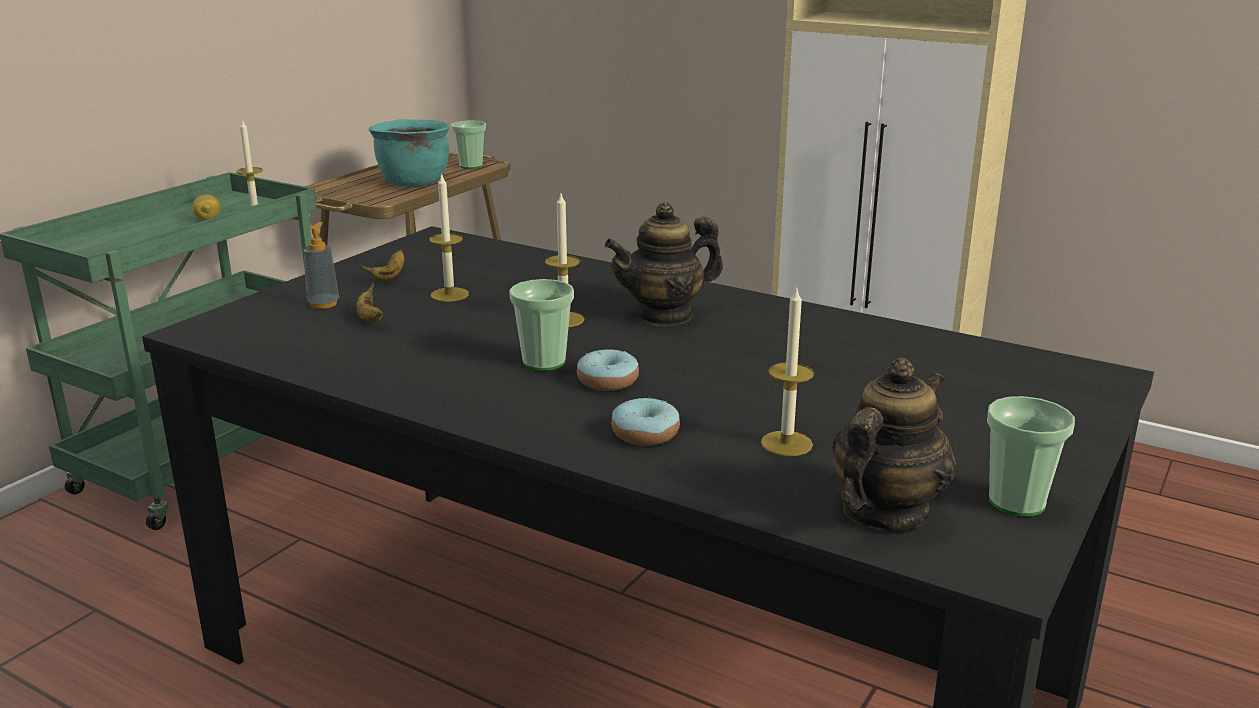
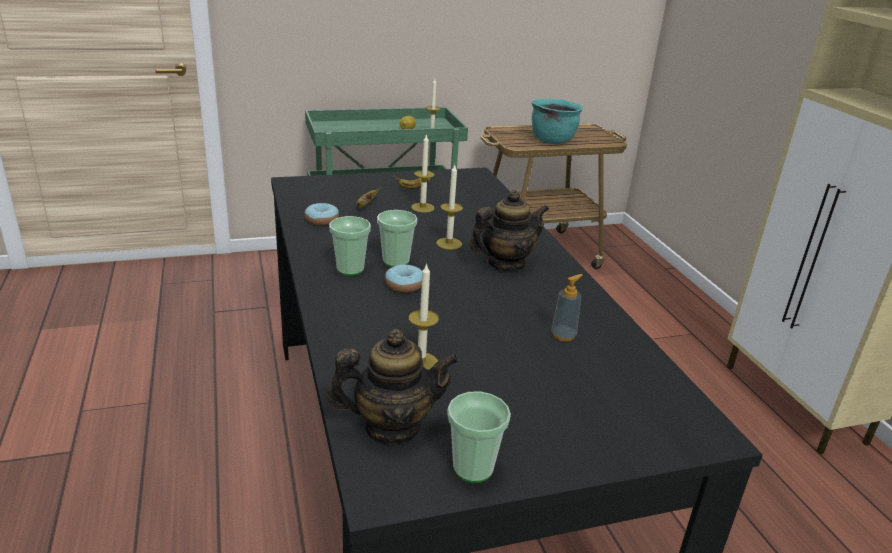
camera: 40 degrees right, 5 degrees up
(323, 304) = (361, 190): soap dispenser -> soap dispenser (563, 335)
(471, 166) = (601, 140): cup -> cup (350, 269)
(645, 434) = (367, 320): donut -> donut (322, 220)
(664, 315) = (505, 263): teapot -> teapot turned 135 degrees clockwise

